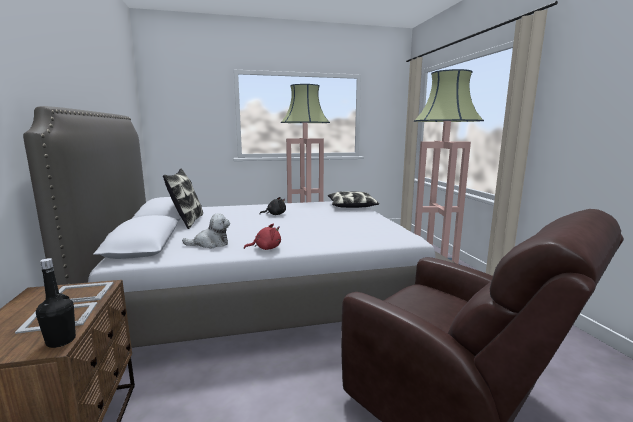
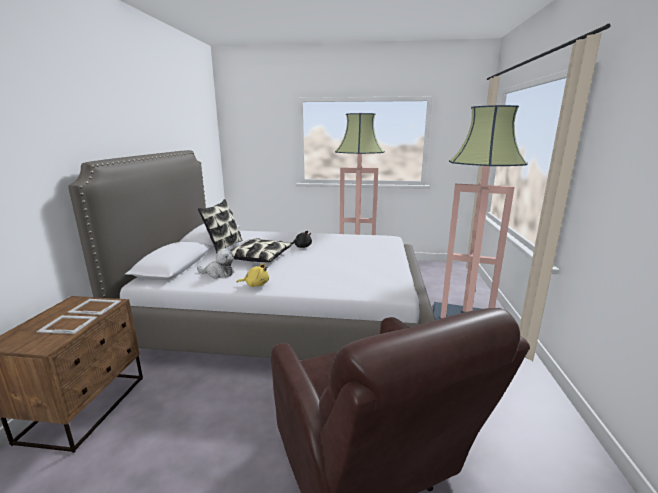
camera: 20 degrees right, 5 degrees up
(61, 341) = (53, 344): black bottle -> none
(266, 248) = (255, 285): red plush toy -> yellow plush toy
(351, 206) = (384, 244): pillow -> pillow (259, 257)

